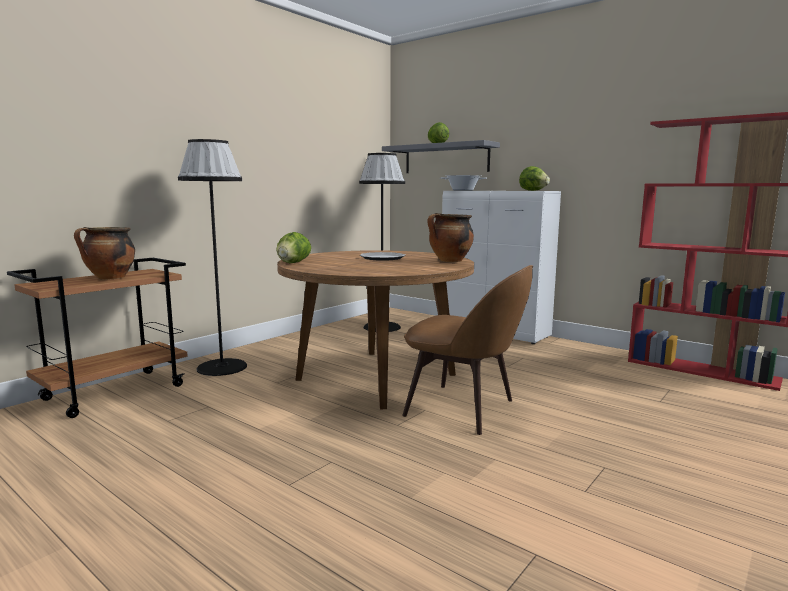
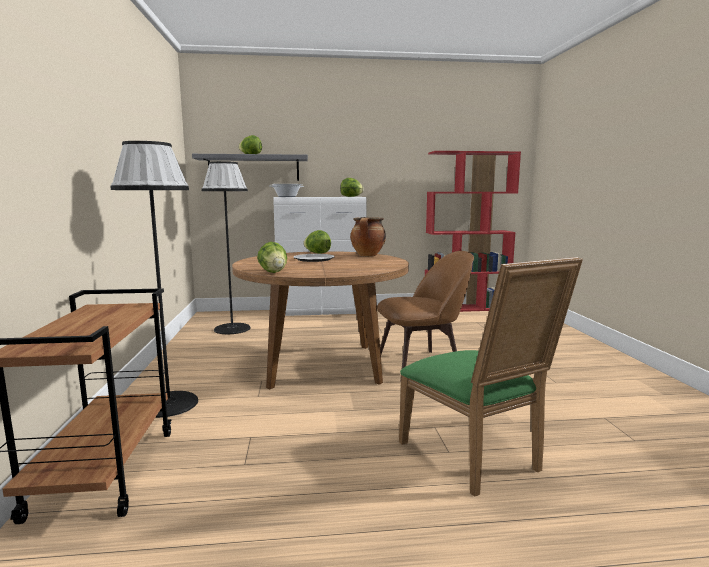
camera: 45 degrees left, 0 degrees up
(110, 278) = (98, 322): cooking pot -> none
(293, 501) = (476, 458): none -> green chair
(418, 254) = (317, 253): none -> lettuce

